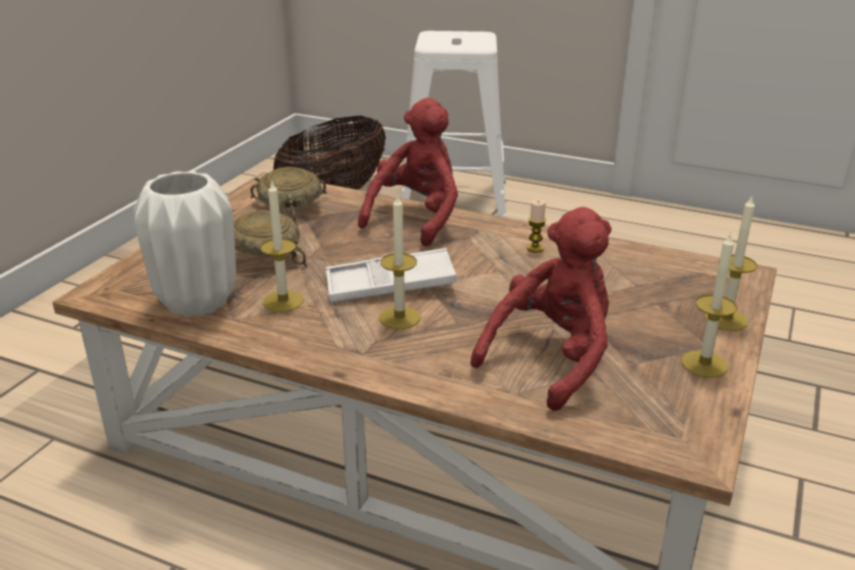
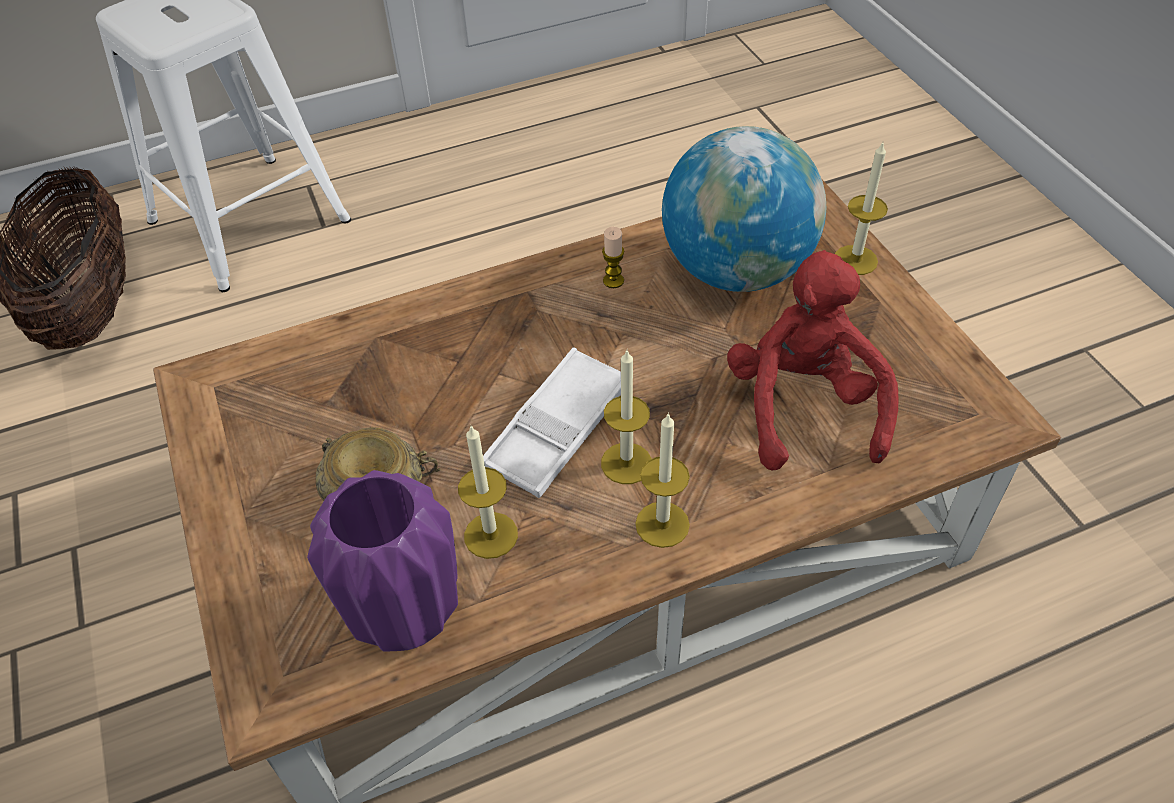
camera: 45 degrees left, 20 degrees up
(198, 302) = (406, 612): white vase -> purple vase
(290, 208) = (287, 402): beige bowl -> none
(416, 218) = (447, 318): red plush toy -> none
(625, 281) = (736, 270): none -> globe
(704, 364) = (901, 323): candle -> candle (662, 524)

